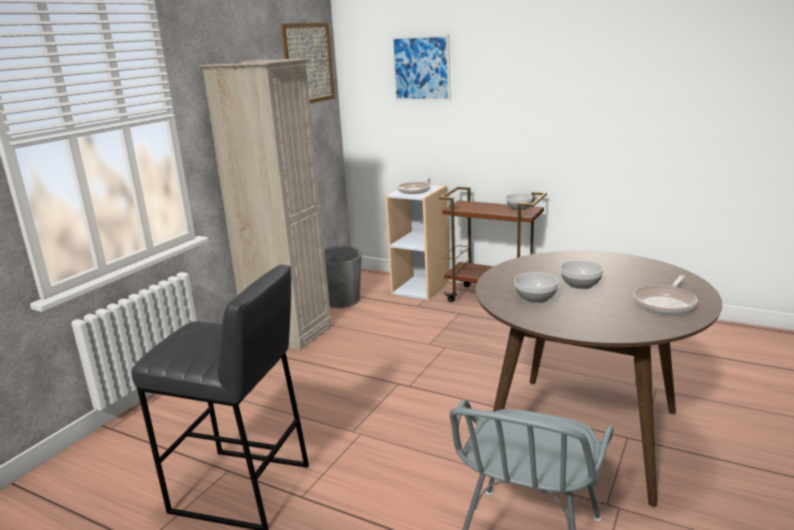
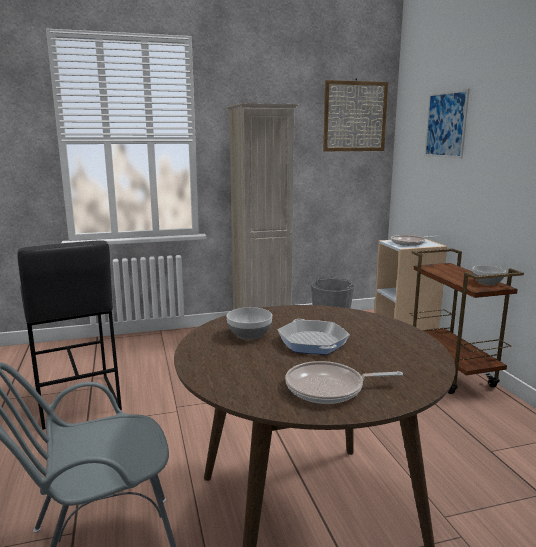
camera: 45 degrees right, 5 degrees down
(581, 284) = (312, 342): bowl -> frying pan

